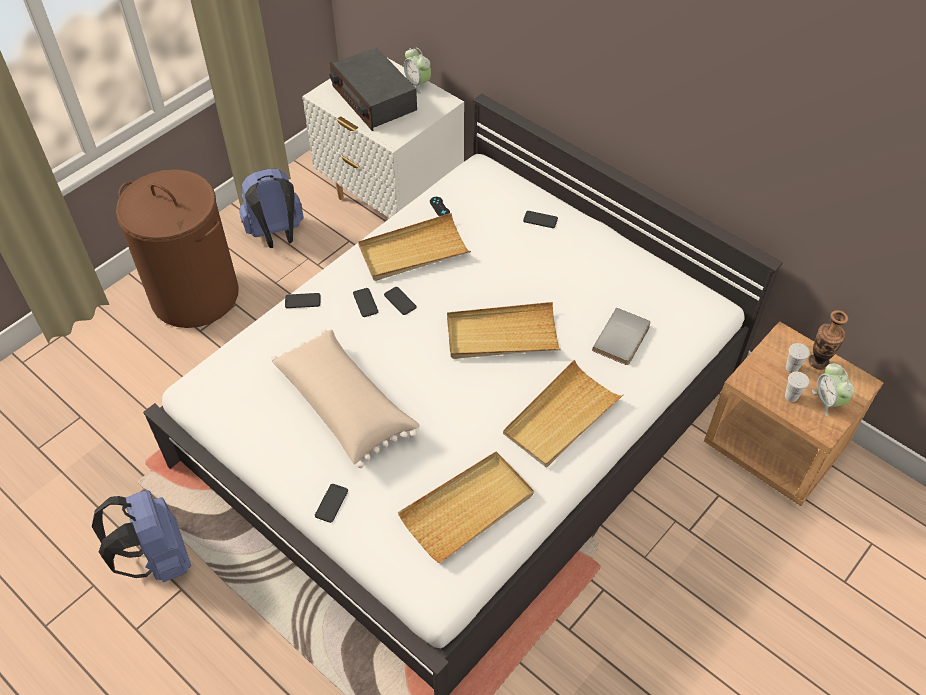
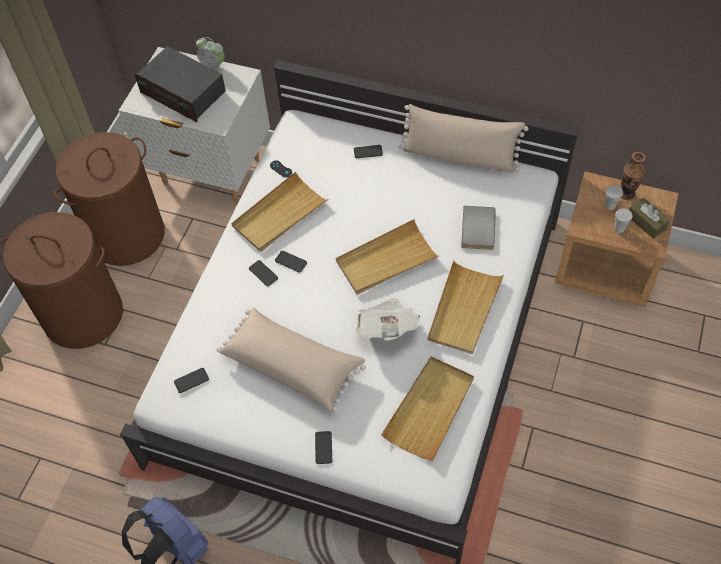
camera: 20 degrees left, 5 degrees up
(276, 235) = (127, 235): blue backpack -> brown laundry basket
(302, 301) = (210, 291): phone -> phone (191, 380)
(466, 405) = (387, 328): none -> newspaper
(639, 257) = (460, 156): none -> beige pillow
(827, 401) = (646, 222): alarm clock -> brown tissue box

